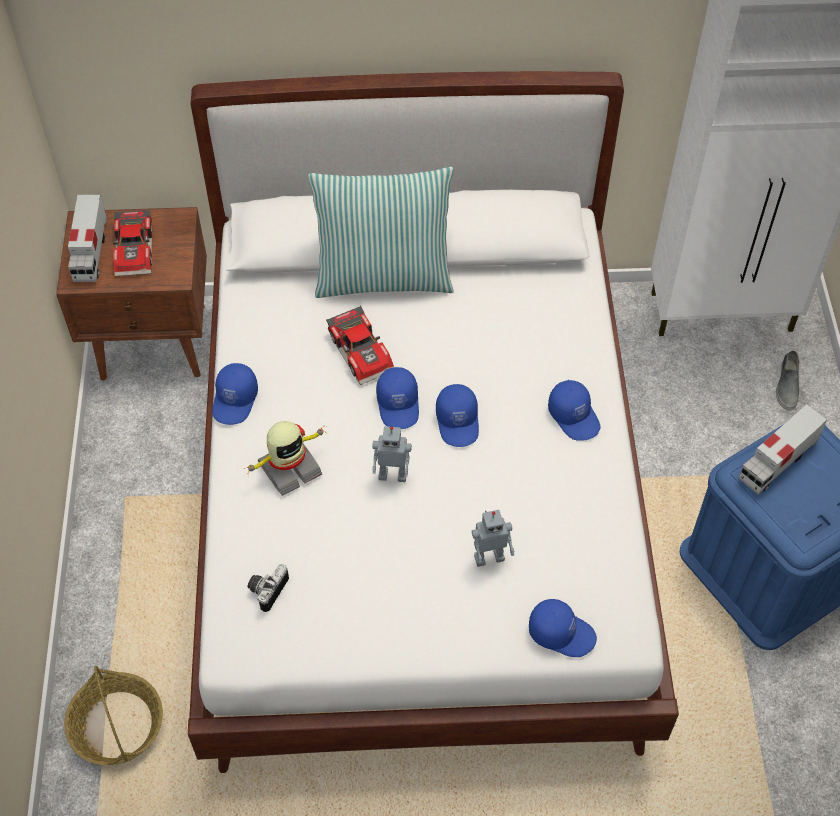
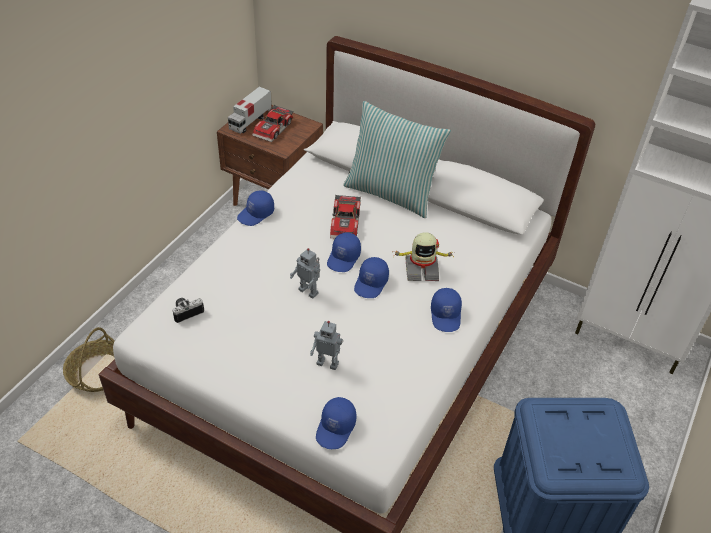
camera: 30 degrees right, 10 degrees down
(289, 468) = (254, 259): toy robot -> toy robot (421, 269)
(561, 632) = (336, 428): blue cap -> blue cap turned 60 degrees clockwise
(776, 462) = (570, 415): toy truck -> none
(787, 385) = (645, 403): grey shoe -> none

